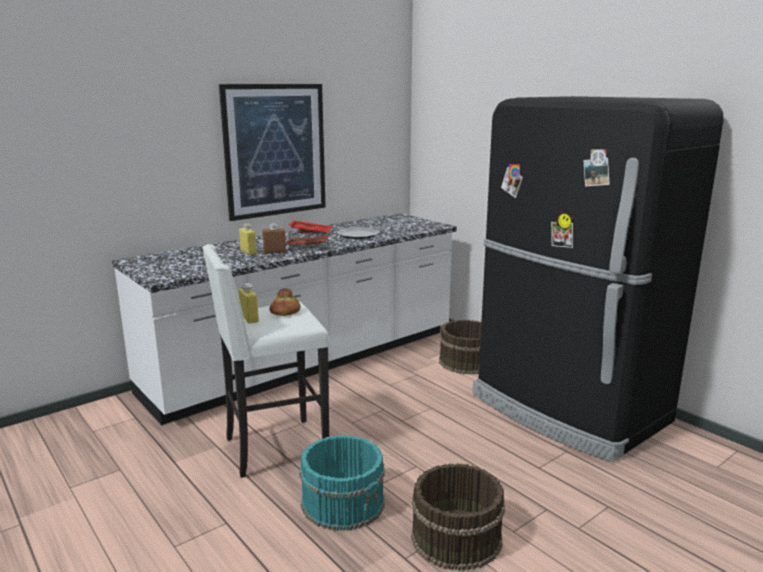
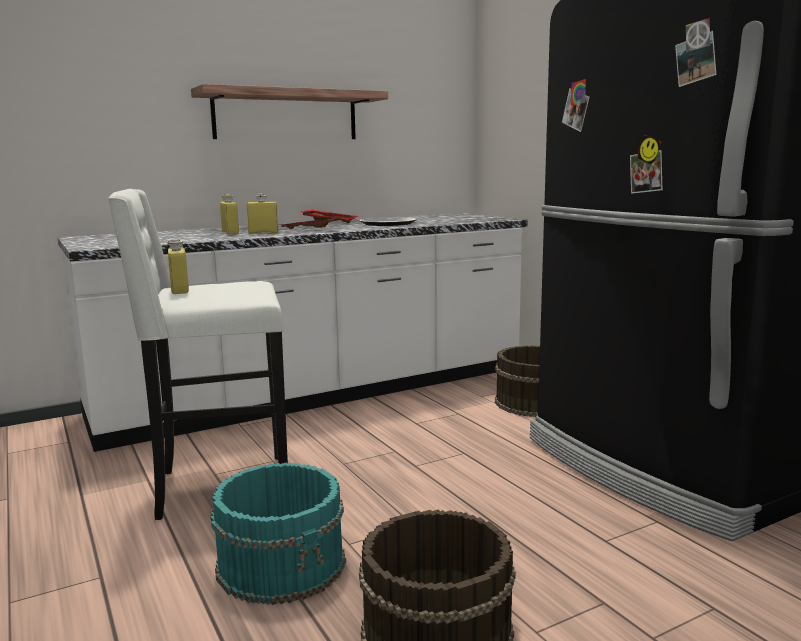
camera: 10 degrees right, 5 degrees down
(274, 252) = (263, 233): brown bottle -> yellow bottle
(275, 150) = (286, 115): picture -> shelf
(285, 312) = (235, 286): bread -> none

